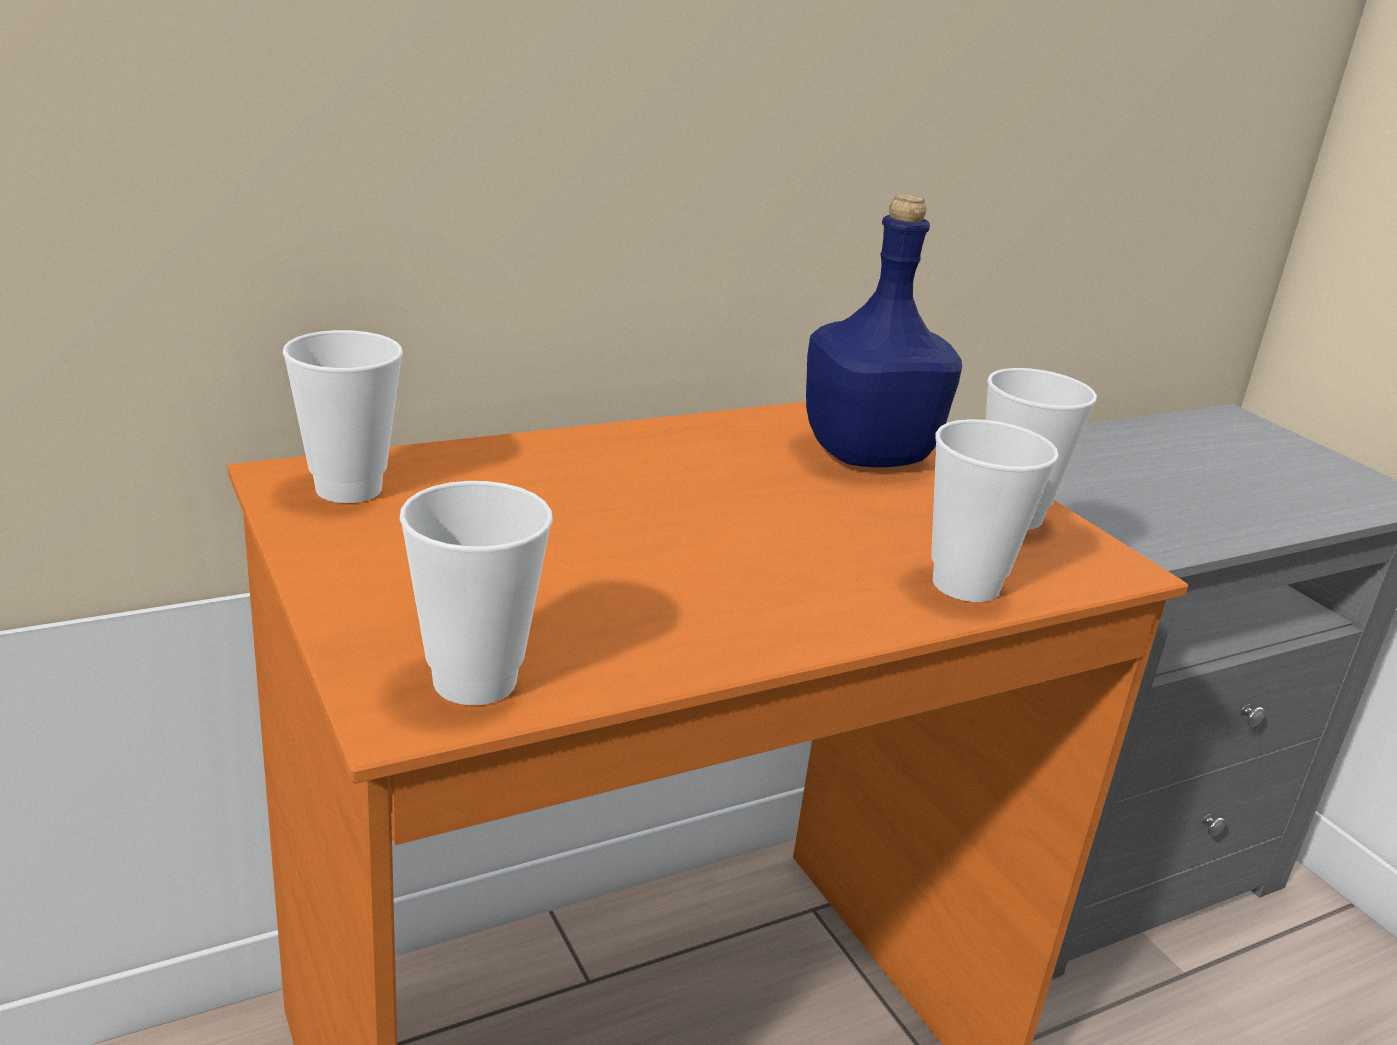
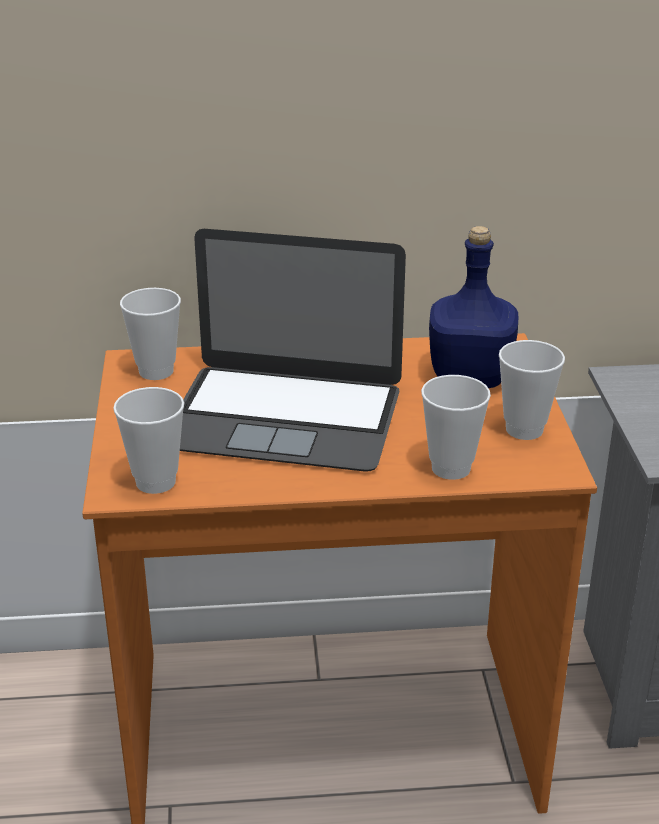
camera: 25 degrees right, 5 degrees up
(634, 538) = (284, 417): none -> laptop

